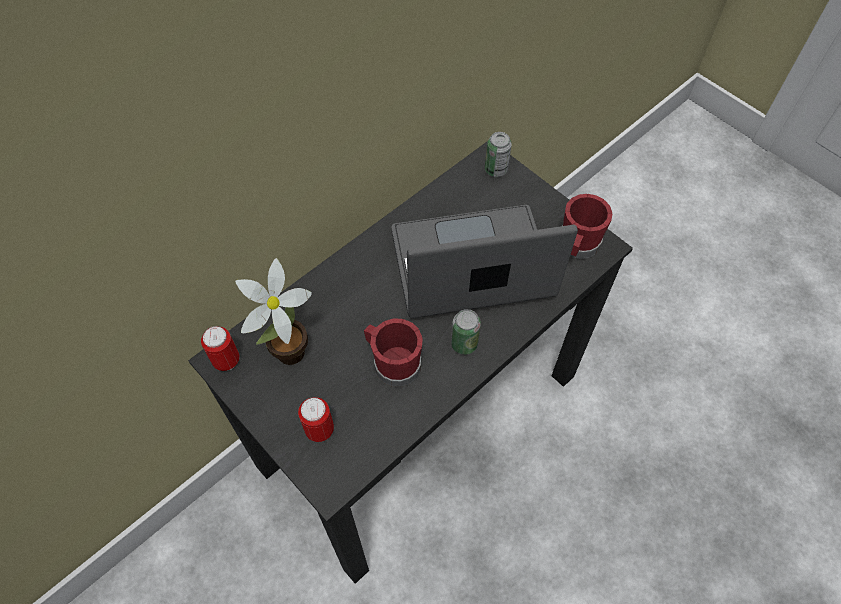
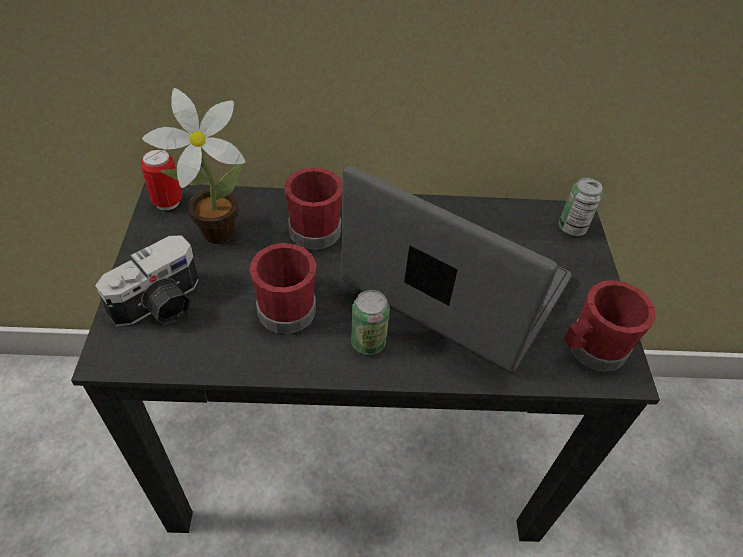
camera: 40 degrees right, 10 degrees down
(319, 430) = (161, 305): can -> camera
(346, 297) = (312, 227): none -> red mug

